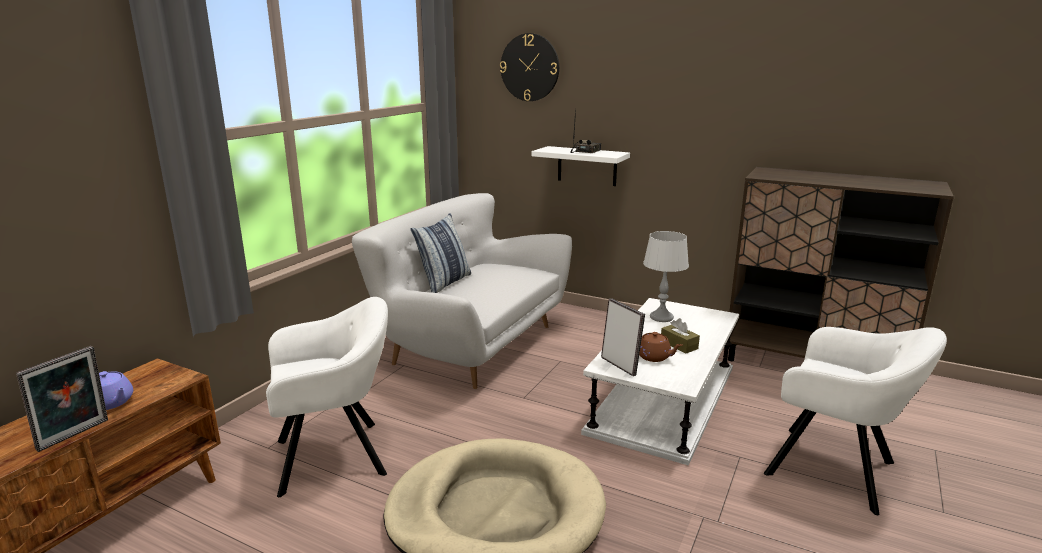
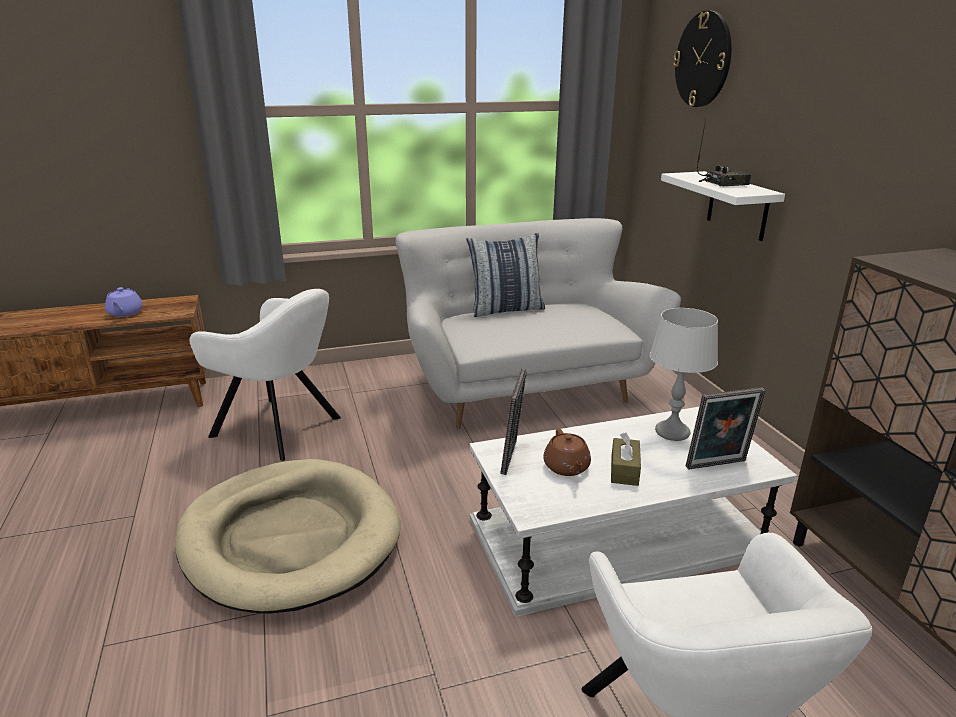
camera: 45 degrees right, 5 degrees up
(75, 436) = (77, 325): picture frame -> picture frame (717, 466)

